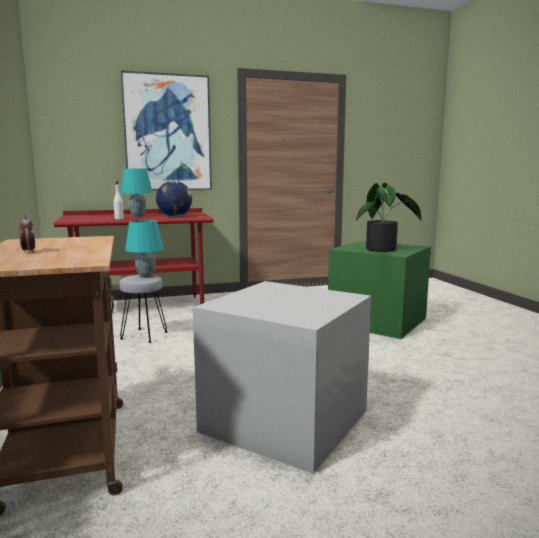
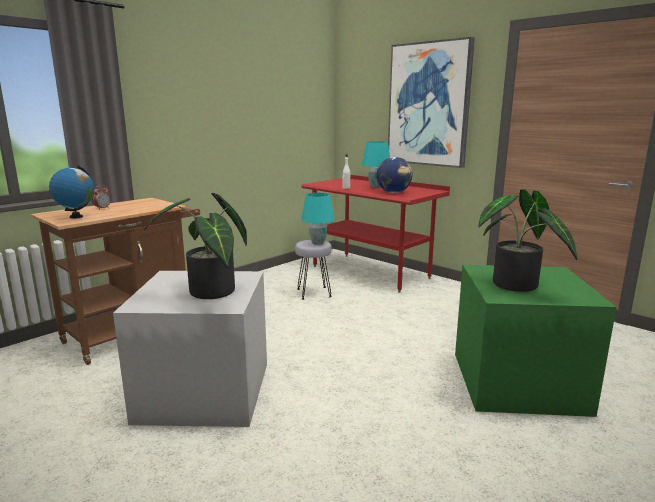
camera: 60 degrees right, 5 degrees up
(60, 259) = (76, 217): none -> globe
(307, 298) = (210, 294): none -> potted plant

